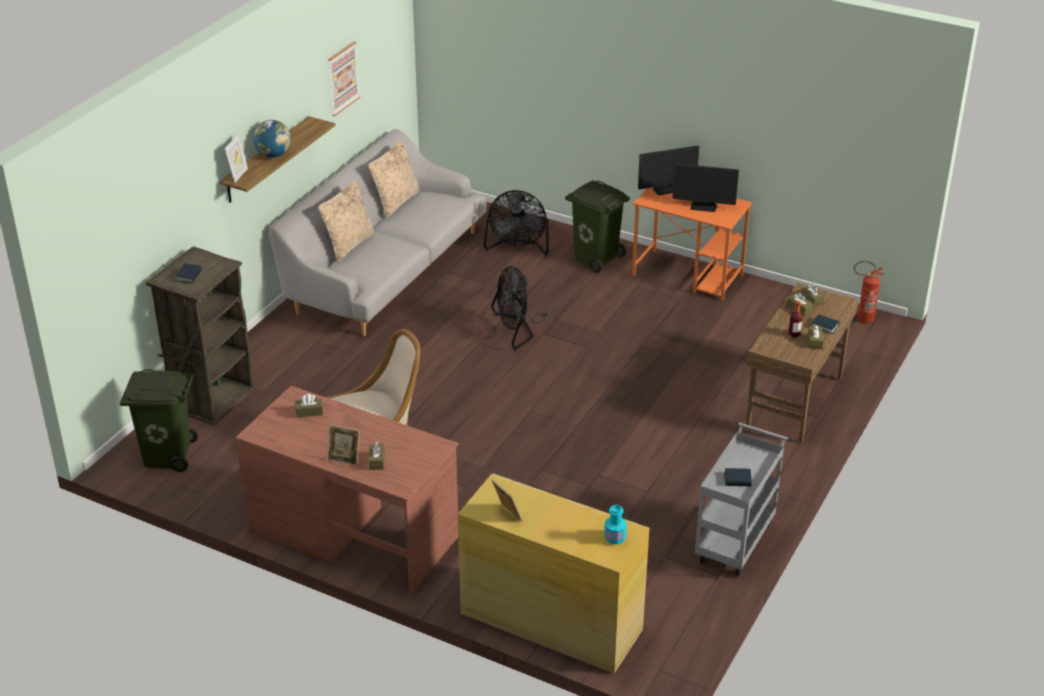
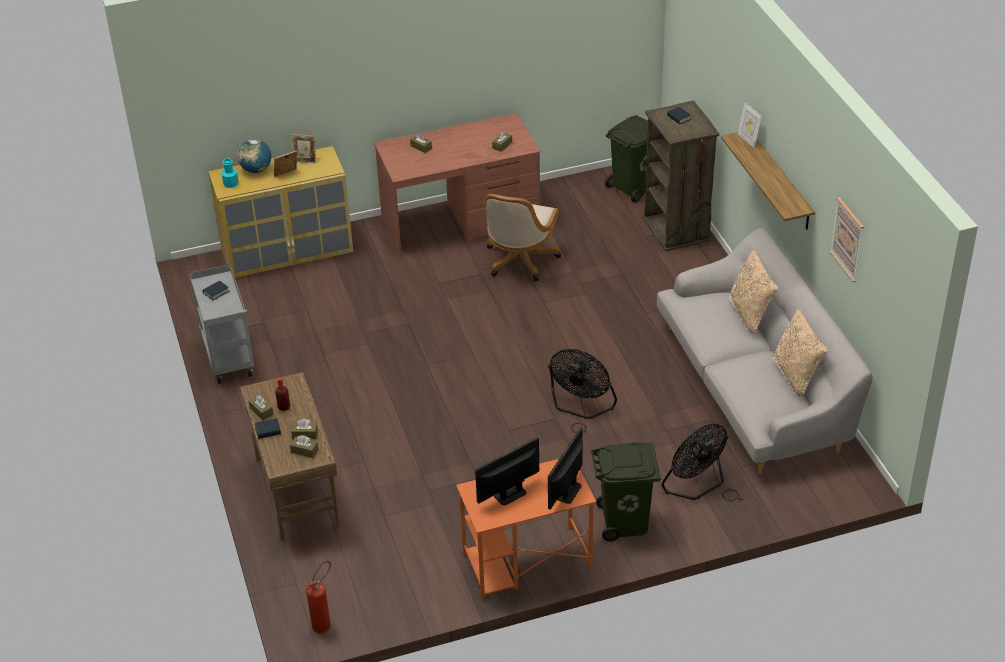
camera: 135 degrees right, 5 degrees up
(273, 155) = (762, 167): globe -> globe (256, 169)
(344, 459) = (439, 137): picture frame -> picture frame (287, 175)

